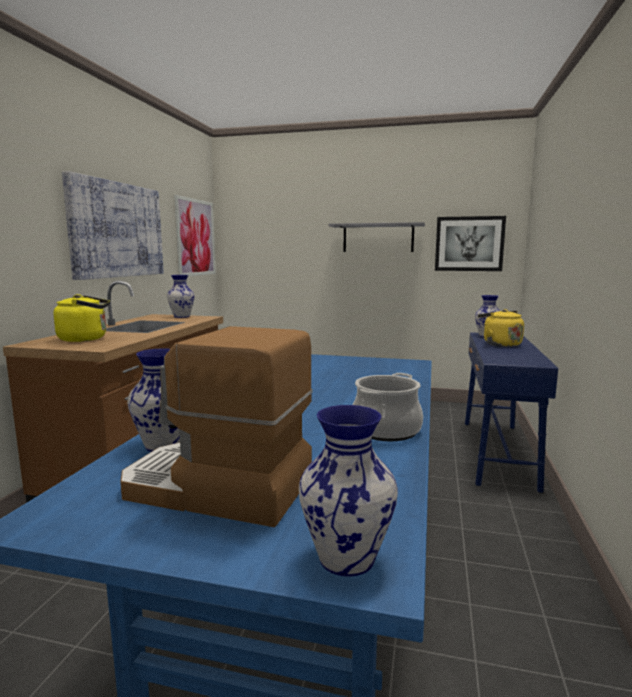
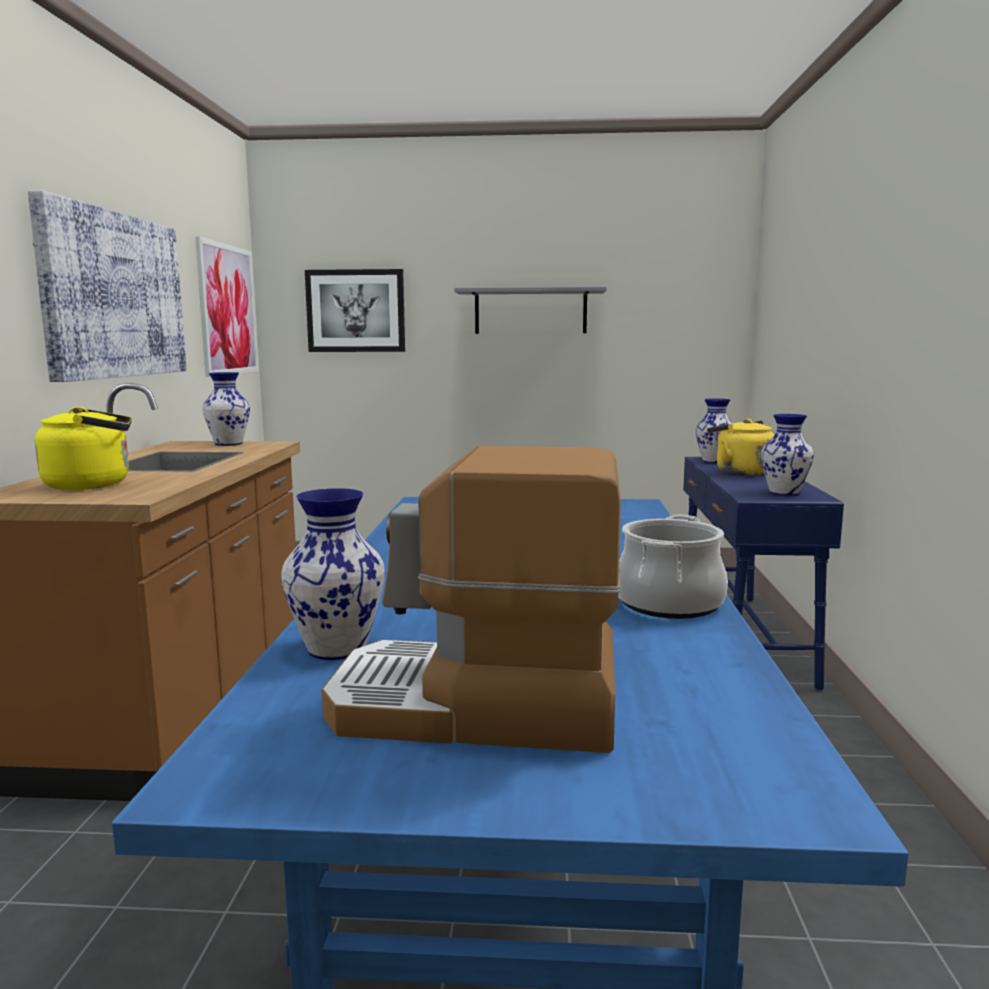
camera: 10 degrees left, 0 degrees up
(346, 557) = (745, 783): vase -> vase (784, 492)
(469, 244) = (671, 320): picture -> picture (356, 311)

